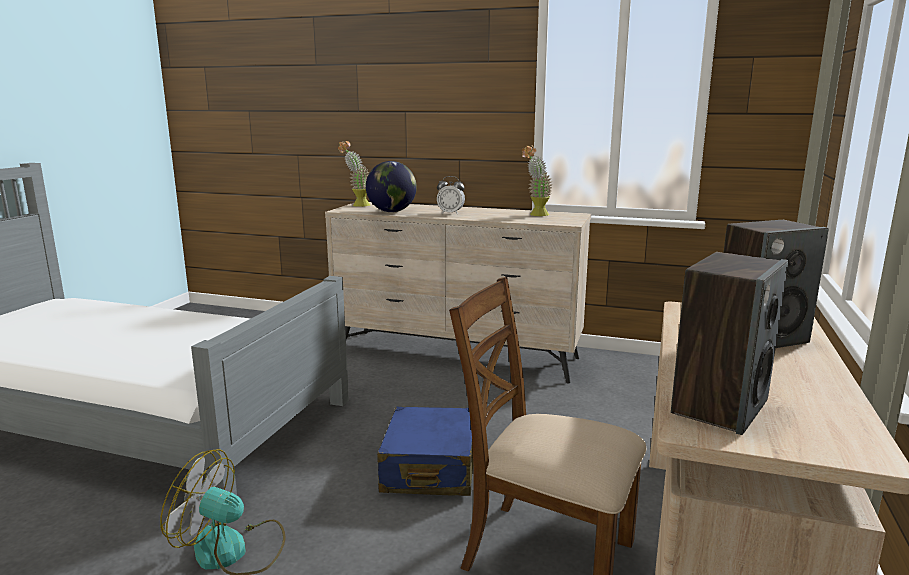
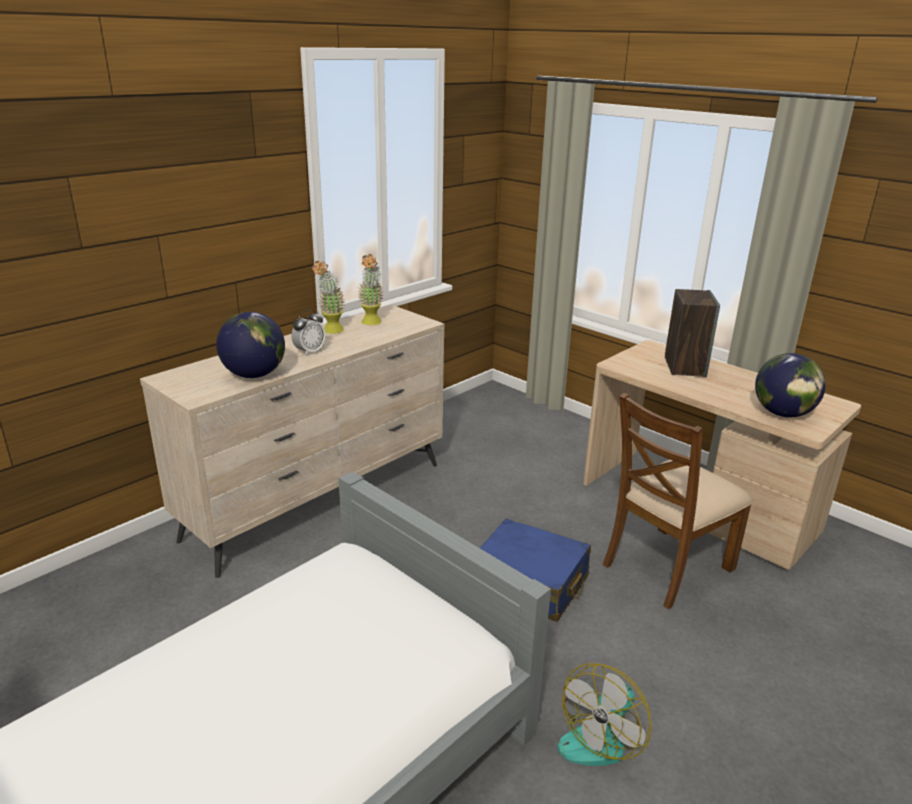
camera: 65 degrees left, 10 degrees up
(356, 205) = (174, 384): potted plant -> potted plant (330, 332)
(719, 406) = (782, 413): speaker -> globe

